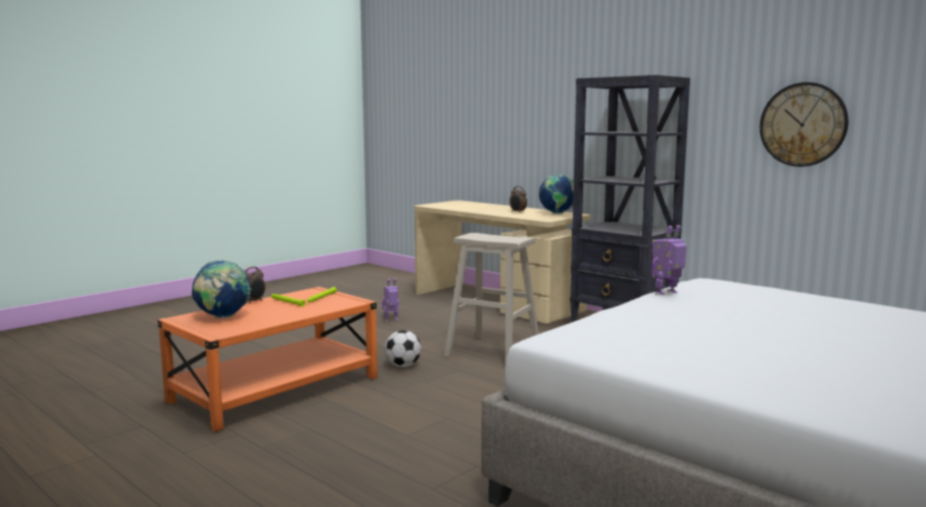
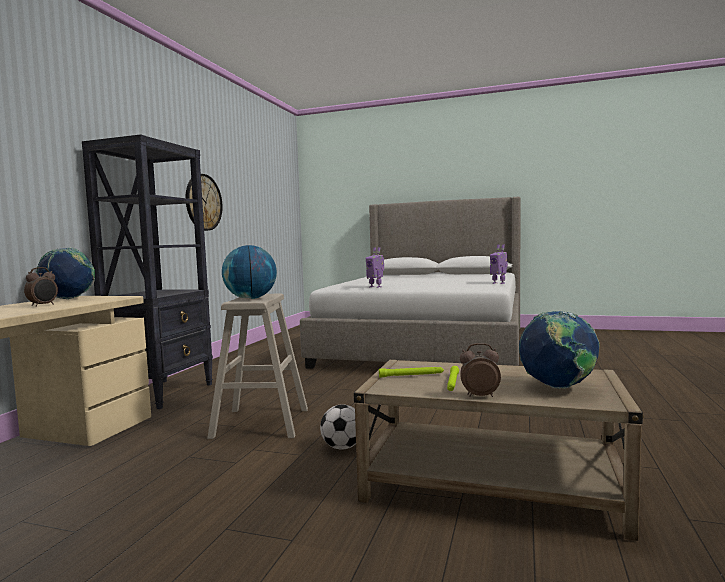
camera: 115 degrees left, 5 degrees down
(276, 390) = (490, 486): orange coffee table -> beige coffee table
(391, 319) = (123, 515): toy robot -> toy robot (499, 283)
(488, 236) = (251, 298): none -> globe

